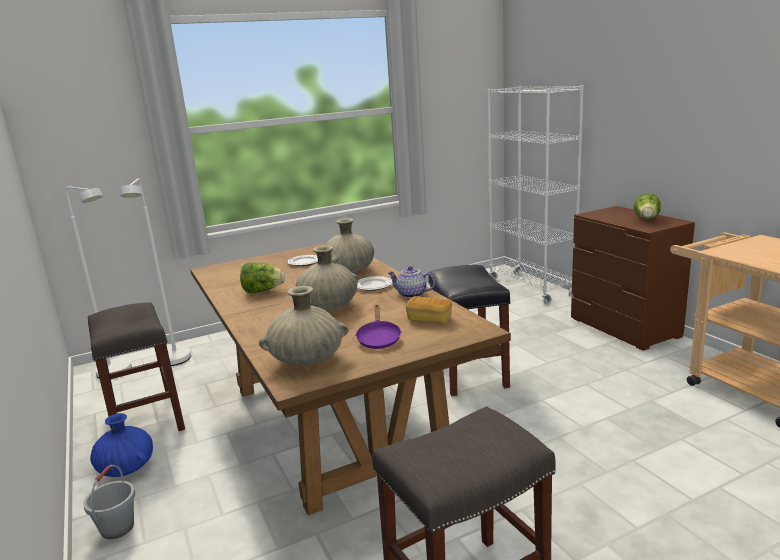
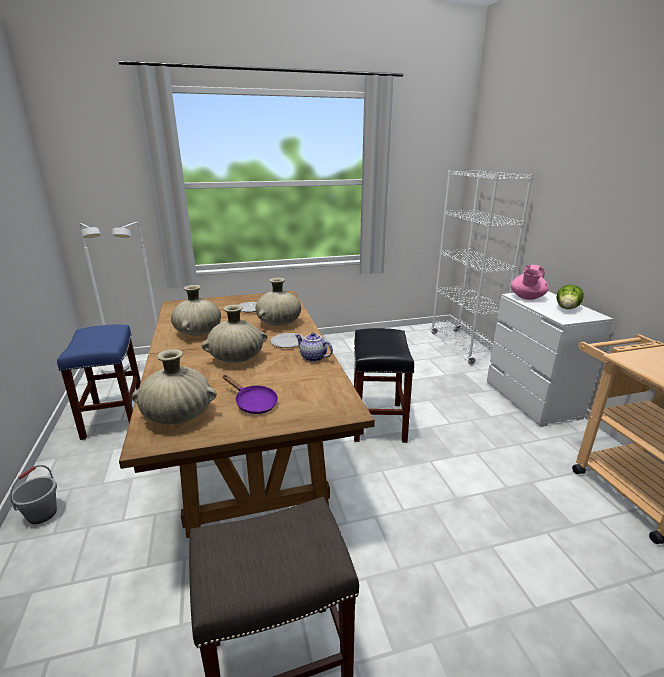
camera: 10 degrees right, 5 degrees up
(126, 468) = (78, 458): blue vase -> none
(145, 419) = (114, 416): grey stool -> blue stool
(263, 291) = (198, 332): lettuce -> beige vase
(378, 339) = (253, 403): purple frying pan -> purple frying pan turned 60 degrees counterclockwise
(429, 319) = (311, 389): bread -> none
(602, 215) = (527, 298): none -> pink teapot
(625, 328) = (532, 400): brown dresser -> white dresser

